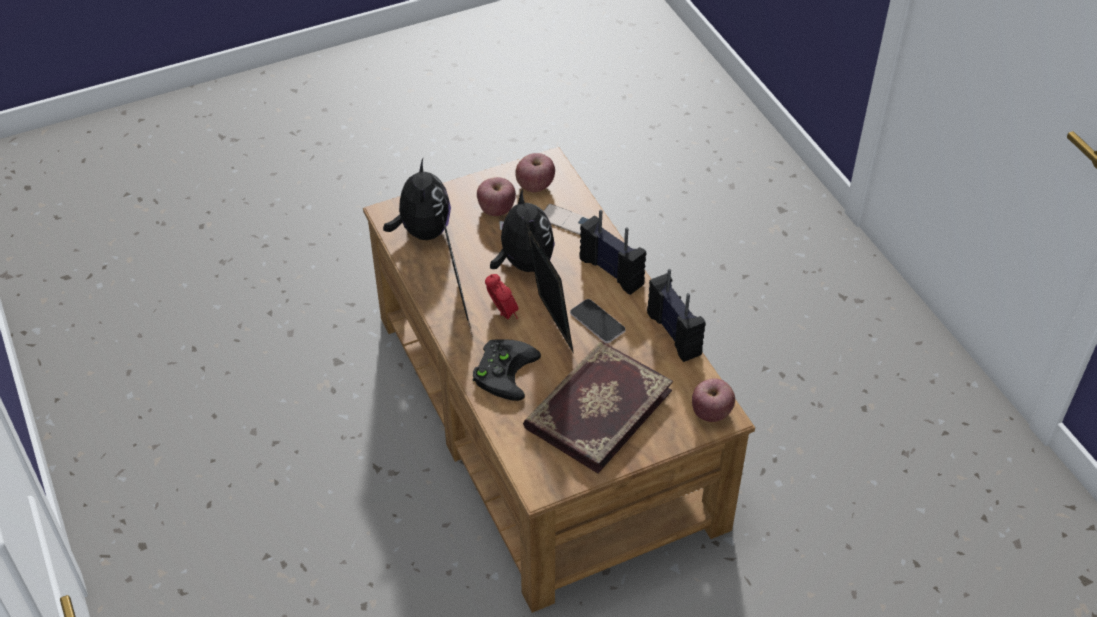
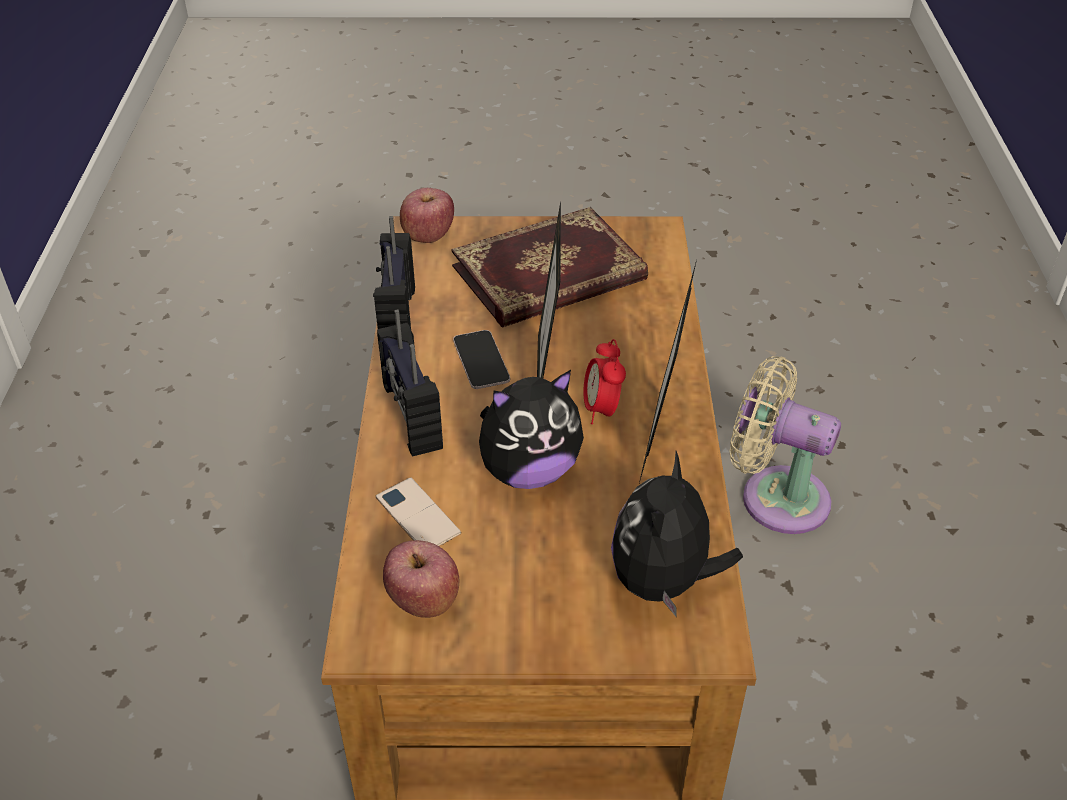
camera: 155 degrees left, 5 degrees down
(403, 535) = (776, 496): none -> beige fan
(496, 209) = (517, 577): apple -> none
(503, 369) = (638, 344): black game controller -> none
(523, 263) = (529, 470): plush toy -> plush toy turned 120 degrees counterclockwise

